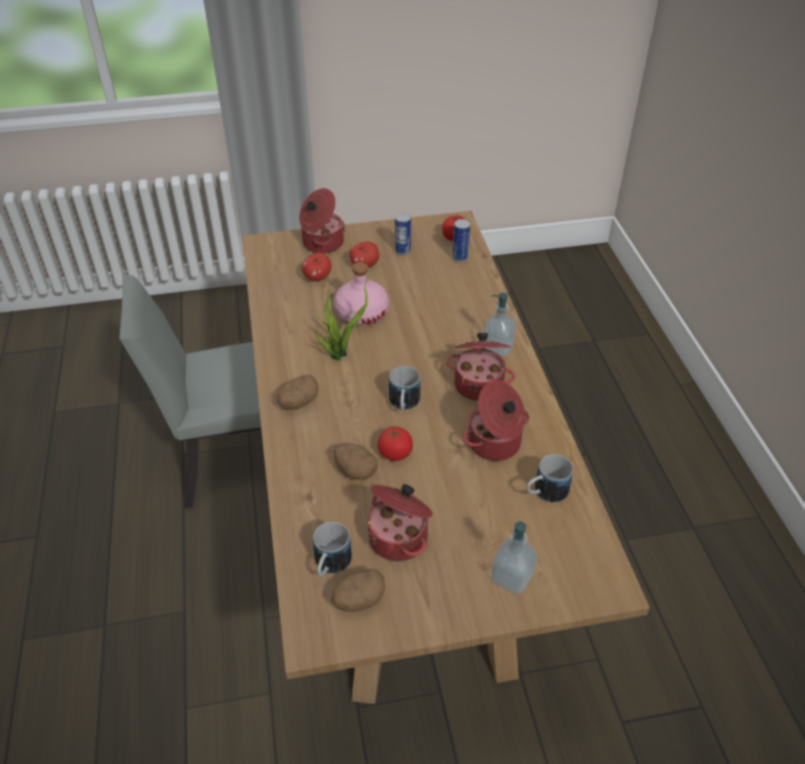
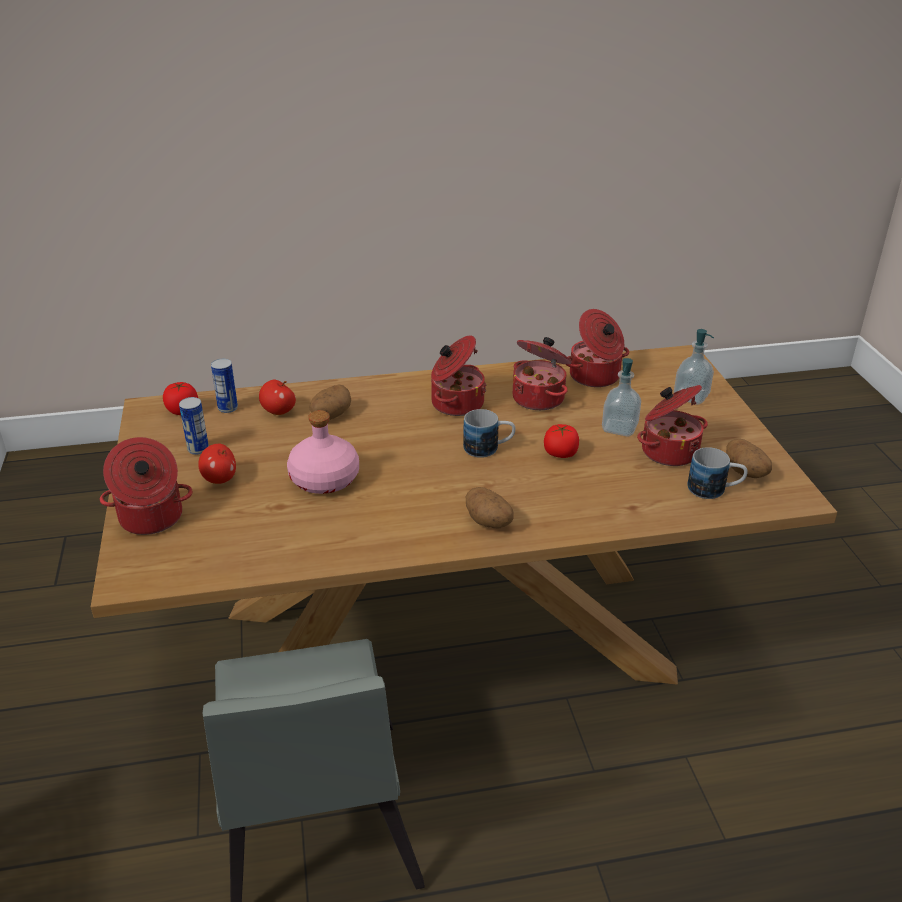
camera: 90 degrees left, 10 degrees down
(317, 277) = (236, 519): apple -> apple (278, 411)
(340, 353) = (400, 494): potted plant -> none
(355, 470) = (589, 478): potato -> potato (330, 415)
(497, 347) = (399, 391): soap dispenser -> soap dispenser (619, 428)
(545, 493) = (595, 377): mug -> cooking pot

